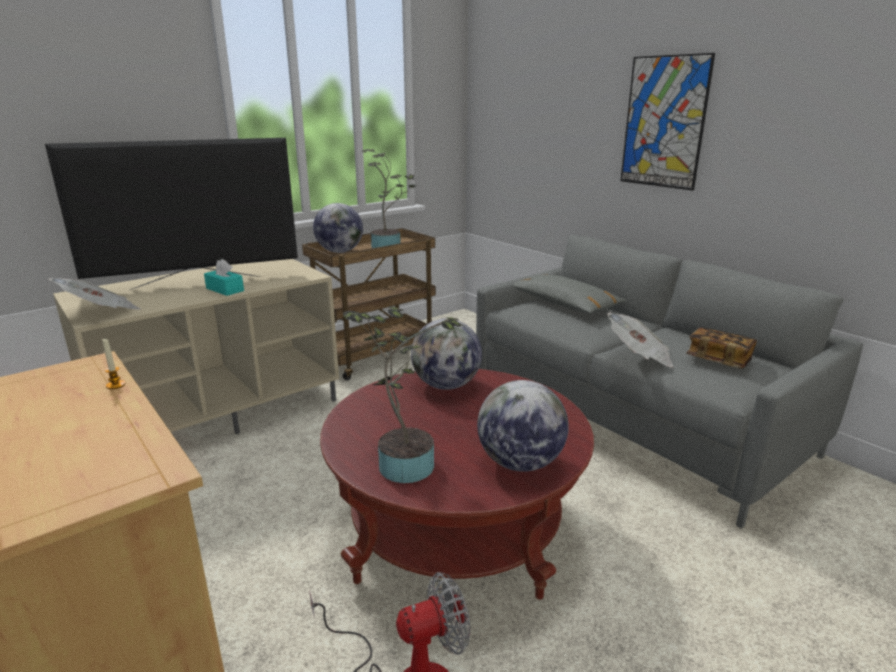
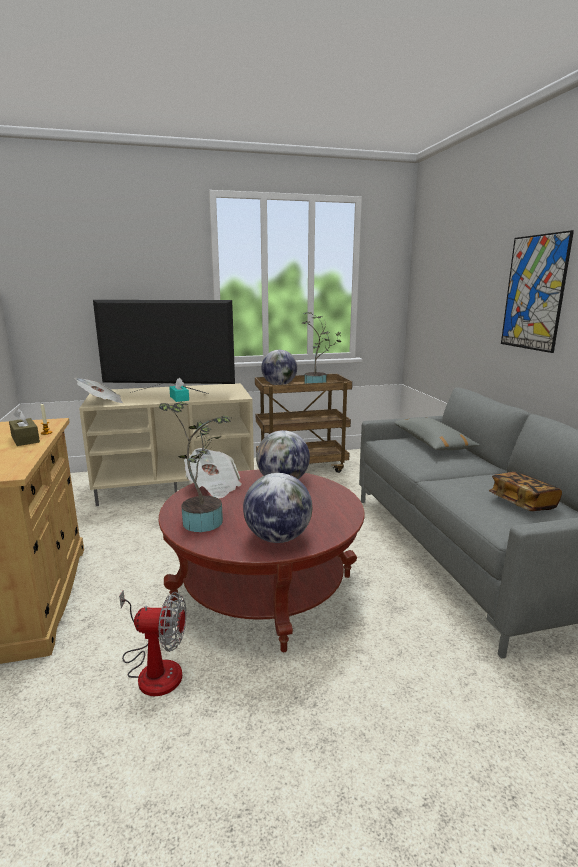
camera: 25 degrees right, 5 degrees down
(93, 404) = (25, 439): none -> brown tissue box
(639, 356) = (450, 487): newspaper -> newspaper (213, 486)

